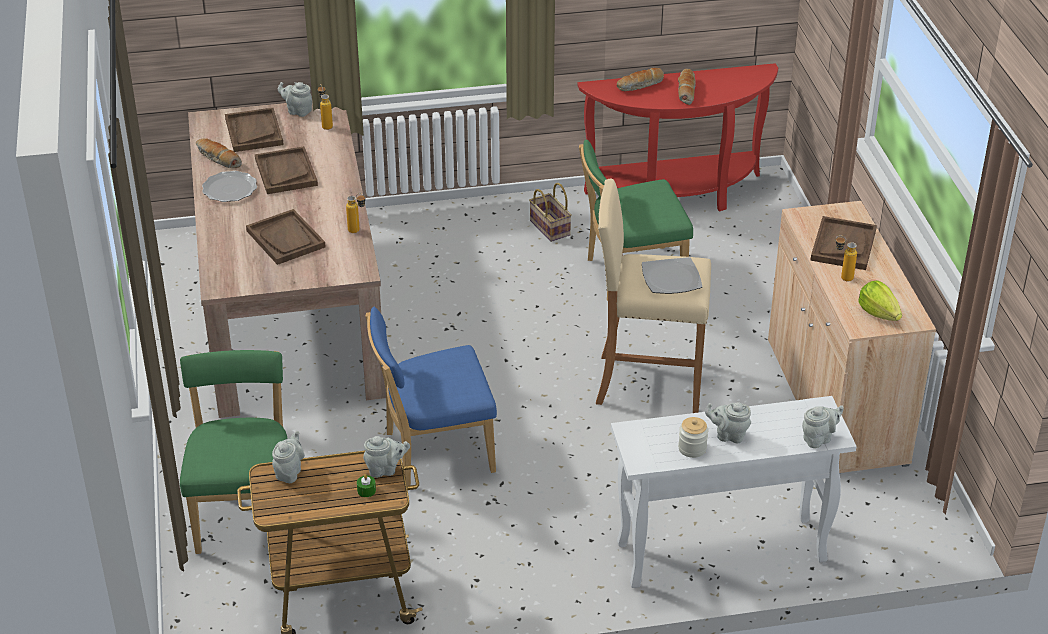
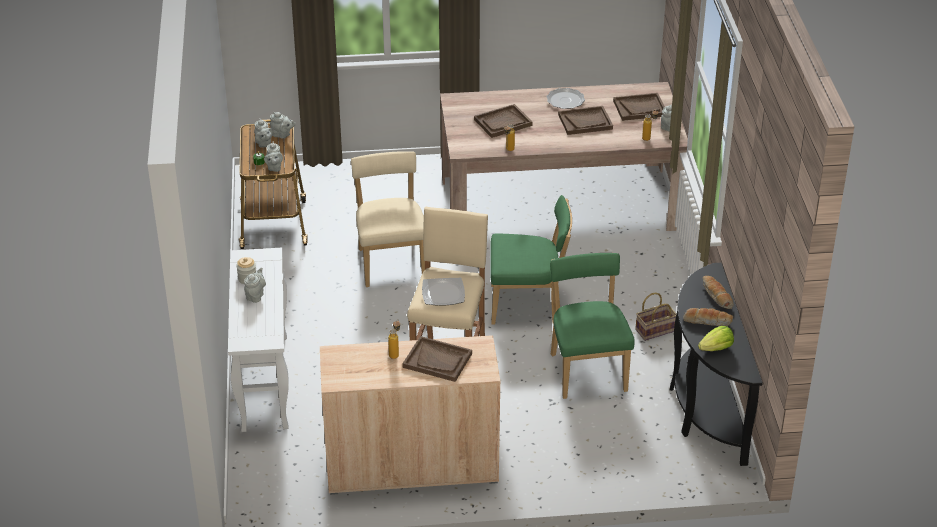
camera: 95 degrees right, 0 degrees up
(218, 159) = (604, 95): bread -> none
(246, 513) = (351, 188): green chair -> green chair (528, 305)
(434, 453) = (391, 262): blue chair -> beige chair
(677, 196) = (705, 408): red console table -> black console table
(819, 439) = (240, 335): grey teapot -> grey teapot (264, 144)
(878, 313) = (346, 365): lettuce -> lettuce (716, 348)

